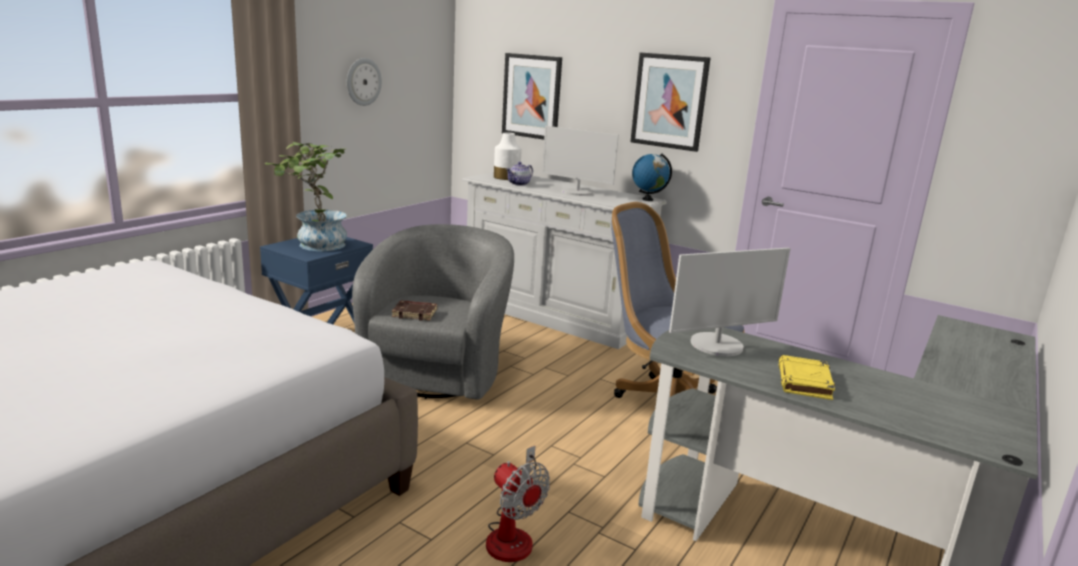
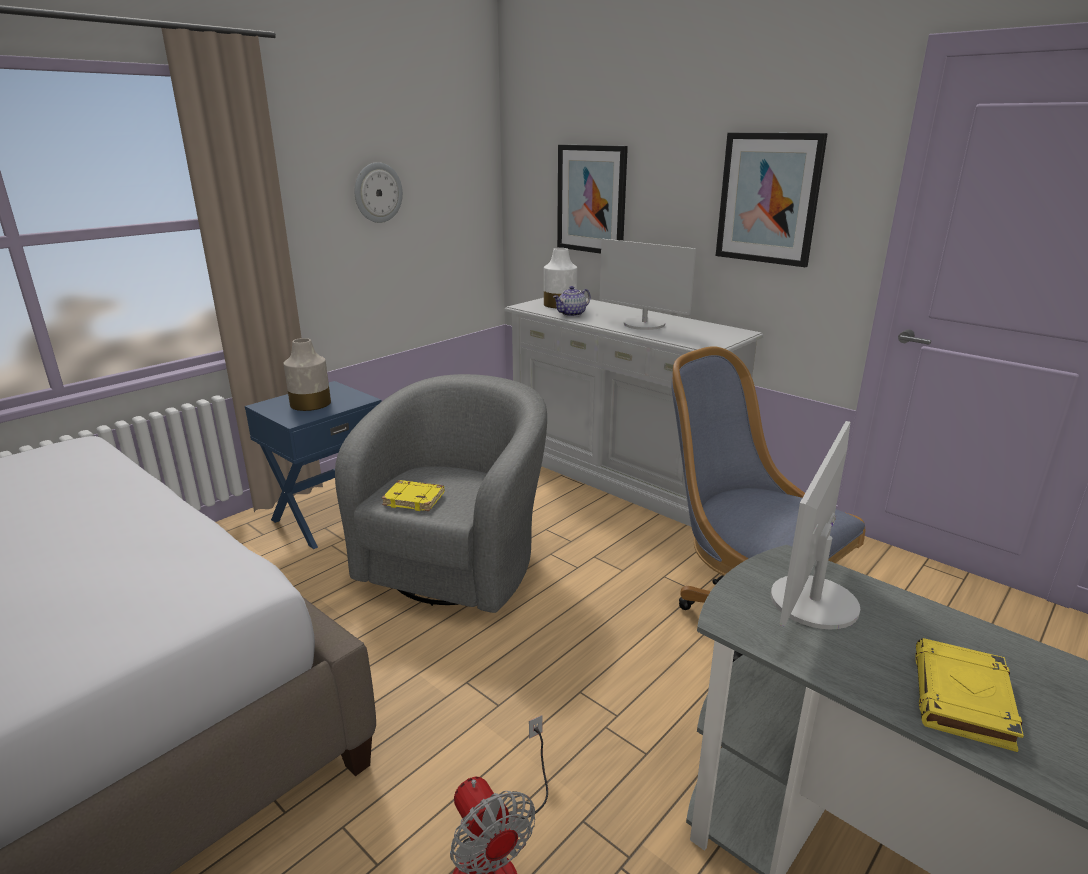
camera: 10 degrees right, 5 degrees up
(315, 245) = (310, 403): potted plant -> beige vase
(415, 313) = (415, 499): brown book -> yellow book
(647, 199) = (737, 333): globe -> none
(717, 345) = (812, 602): monitor -> monitor turned 135 degrees clockwise

